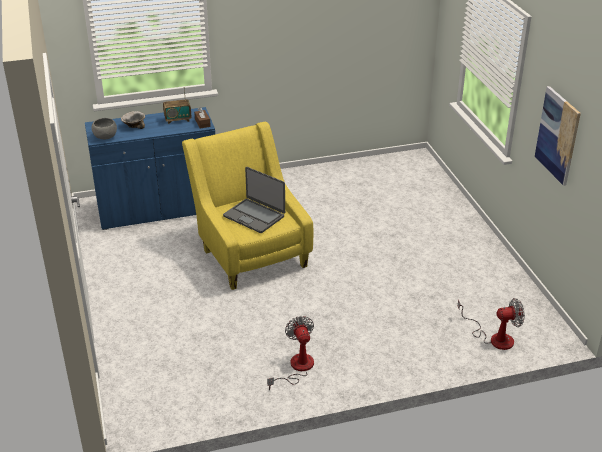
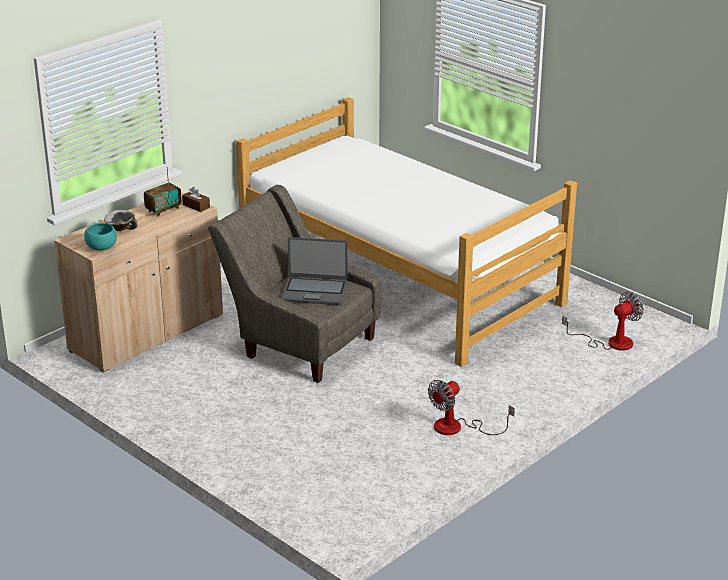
camera: 30 degrees left, 5 degrees down
(105, 137) = (101, 248): grey bowl -> turquoise bowl
(158, 210) = (147, 333): blue cabinet -> beige cabinet
(250, 252) = (299, 343): yellow armchair -> grey armchair
(296, 368) = (458, 428): fan -> fan turned 90 degrees counterclockwise
(373, 224) = (399, 279): none -> bed
(558, 135) = (611, 118): picture -> none

